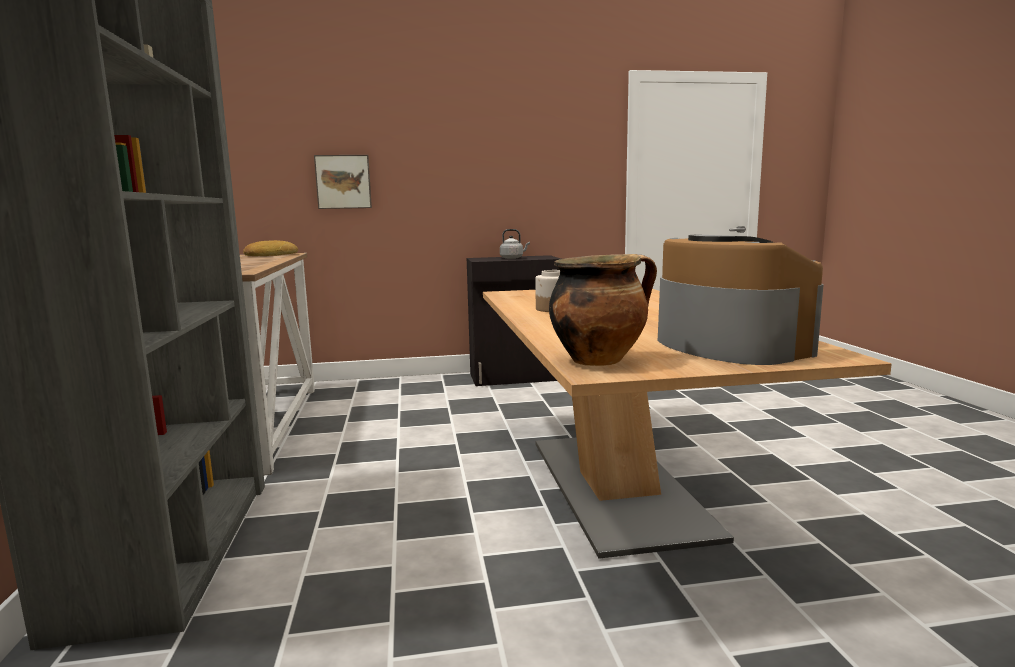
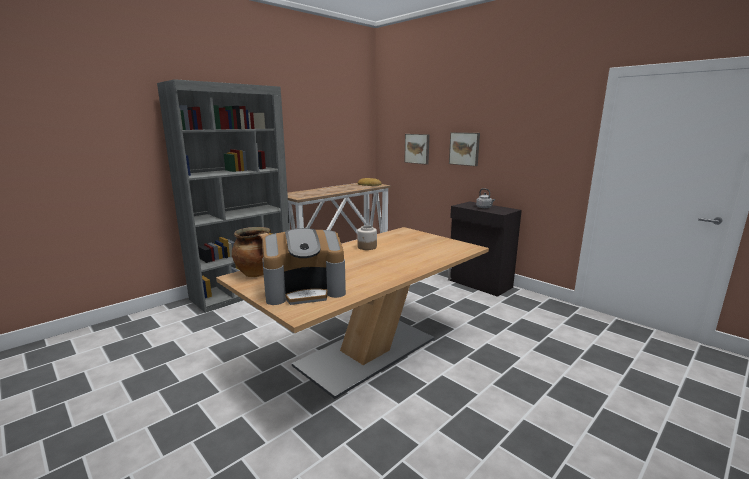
camera: 55 degrees right, 5 degrees up
(443, 176) = (465, 148): none -> picture
(727, 346) = (305, 290): coffee machine -> coffee machine turned 45 degrees clockwise

